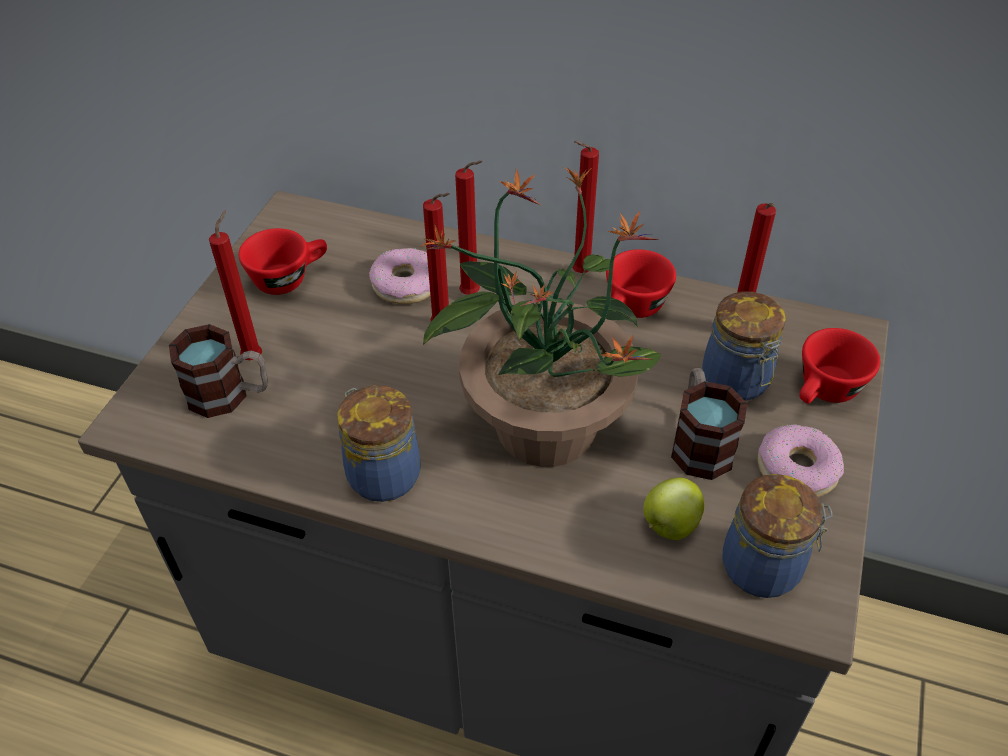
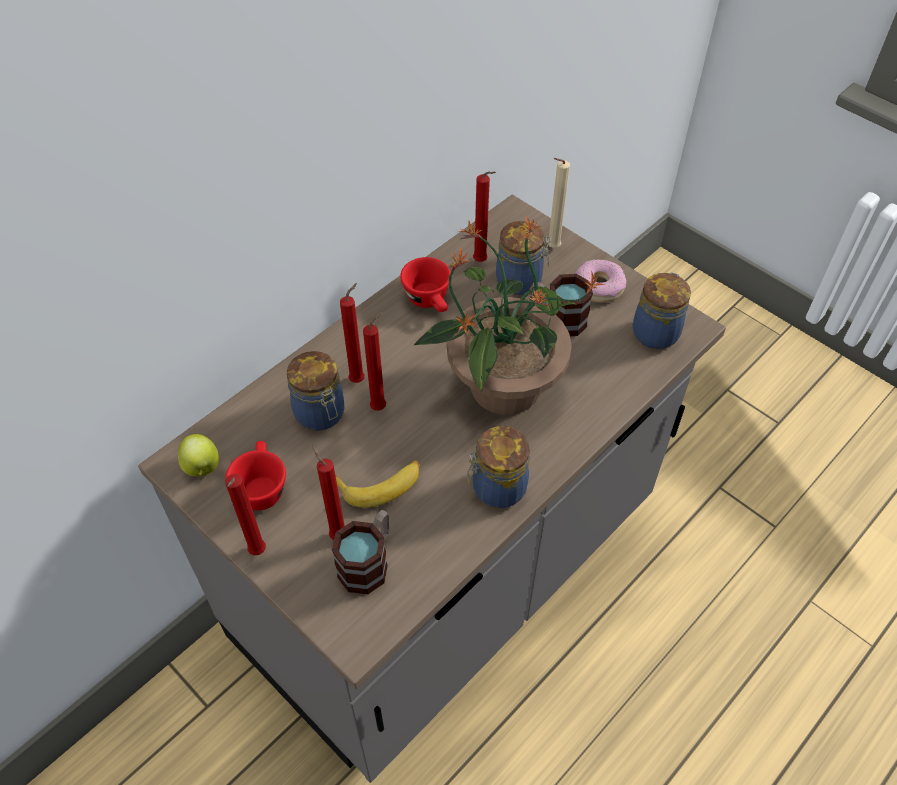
camera: 65 degrees left, 5 degrees up
(335, 367) = (380, 485): none -> banana
(405, 284) = (321, 414): donut -> jar
(578, 273) = (377, 314): red candle -> red candle (257, 553)
(669, 526) = (610, 359): apple -> apple (202, 467)
(825, 393) = (551, 248): red cup -> beige candle

